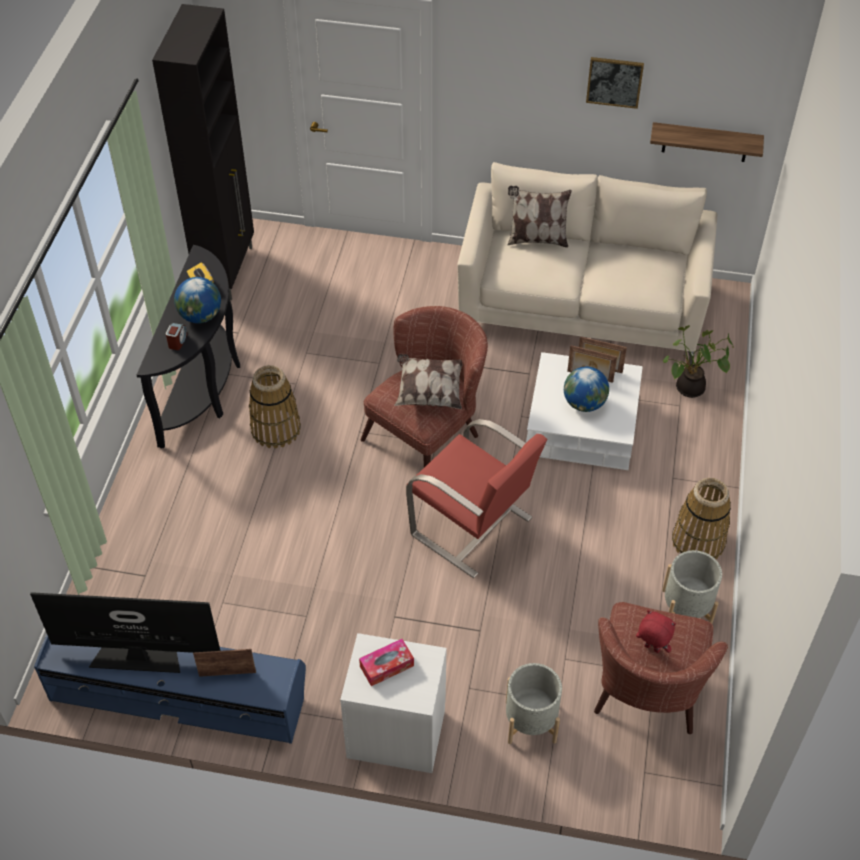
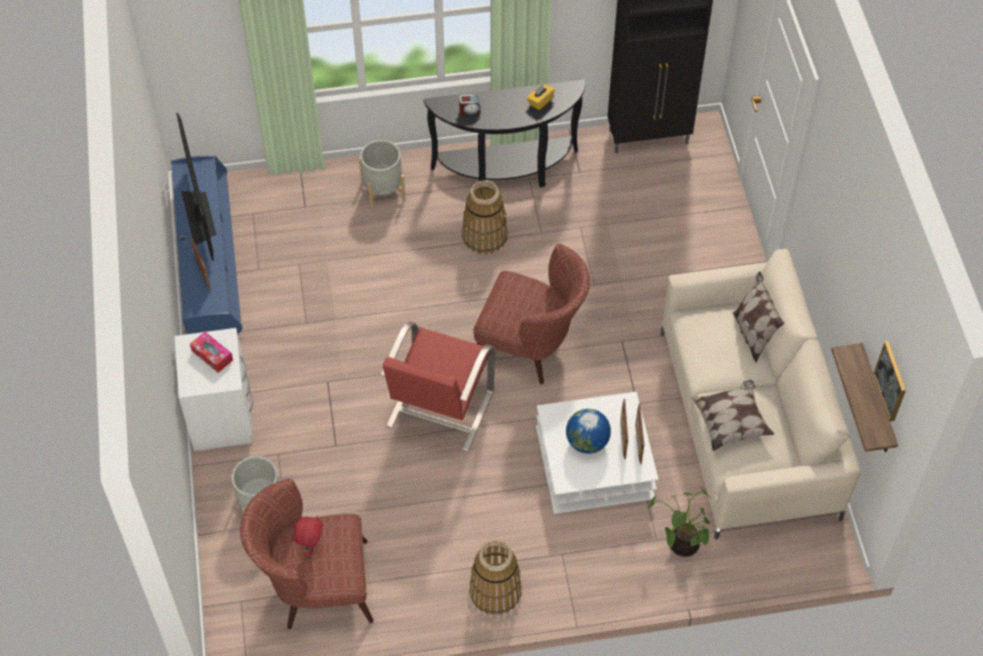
camera: 70 degrees right, 5 degrees up
(200, 316) = (504, 114): globe -> none
(429, 391) = (524, 309): pillow -> pillow (731, 423)
(614, 82) = (858, 278): picture -> picture (891, 381)
(686, 608) = (416, 597): grey planter -> grey planter (383, 190)

